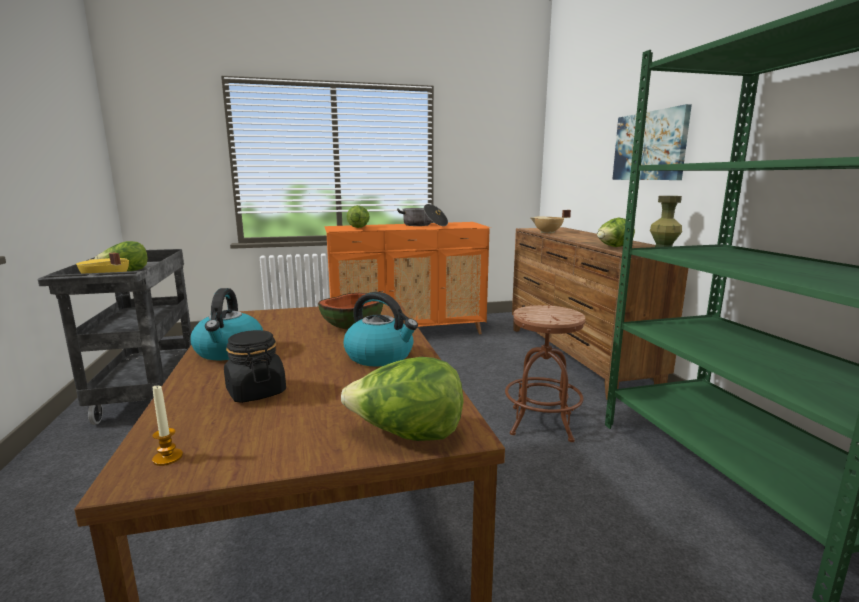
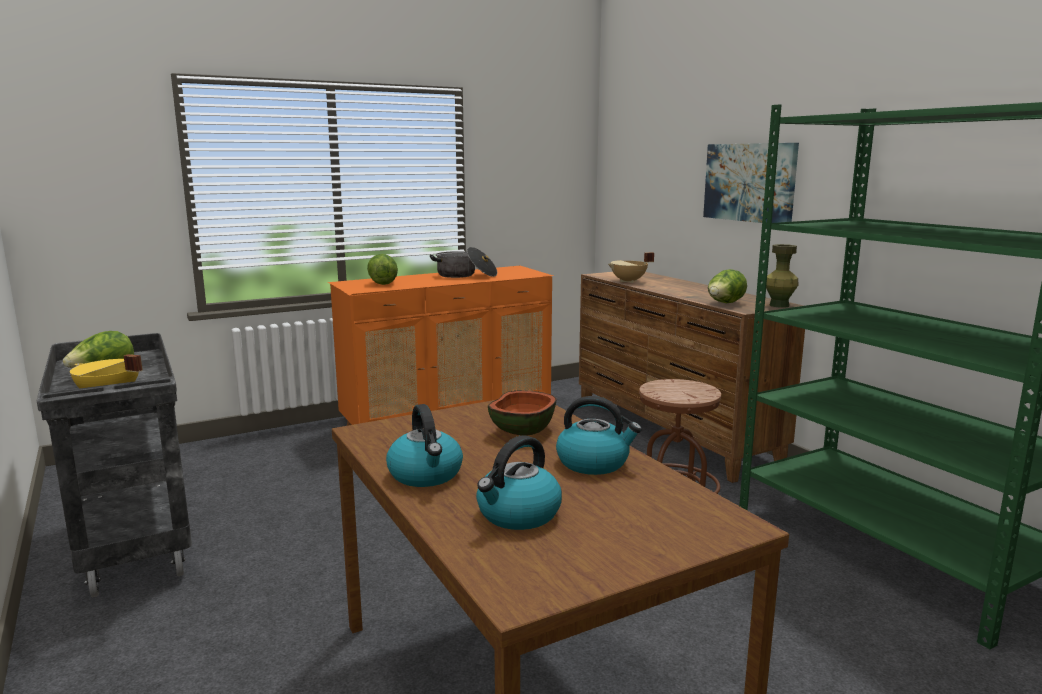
camera: 15 degrees left, 0 degrees up
(168, 458) = (522, 583): candle -> none
(256, 392) = (518, 514): black jar -> kettle
(407, 435) = (703, 535): lettuce -> none

